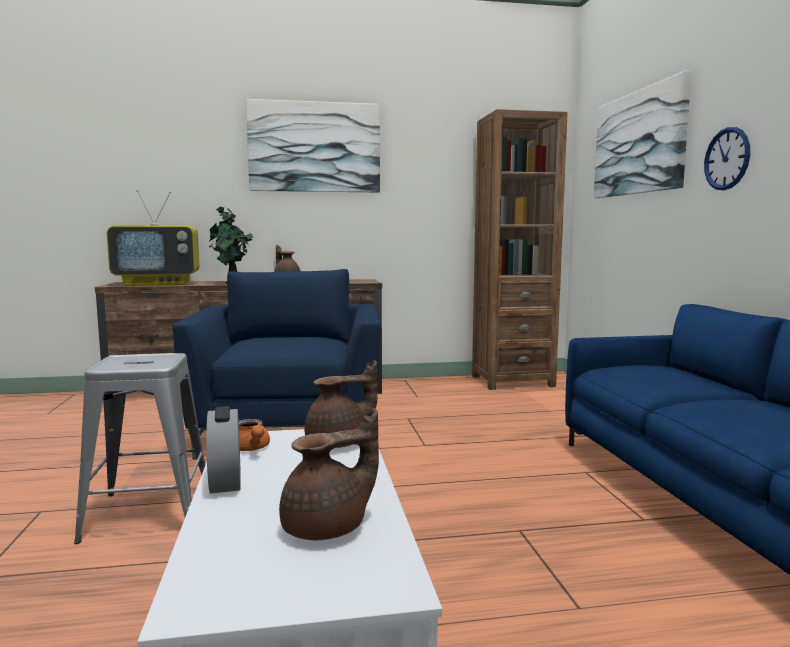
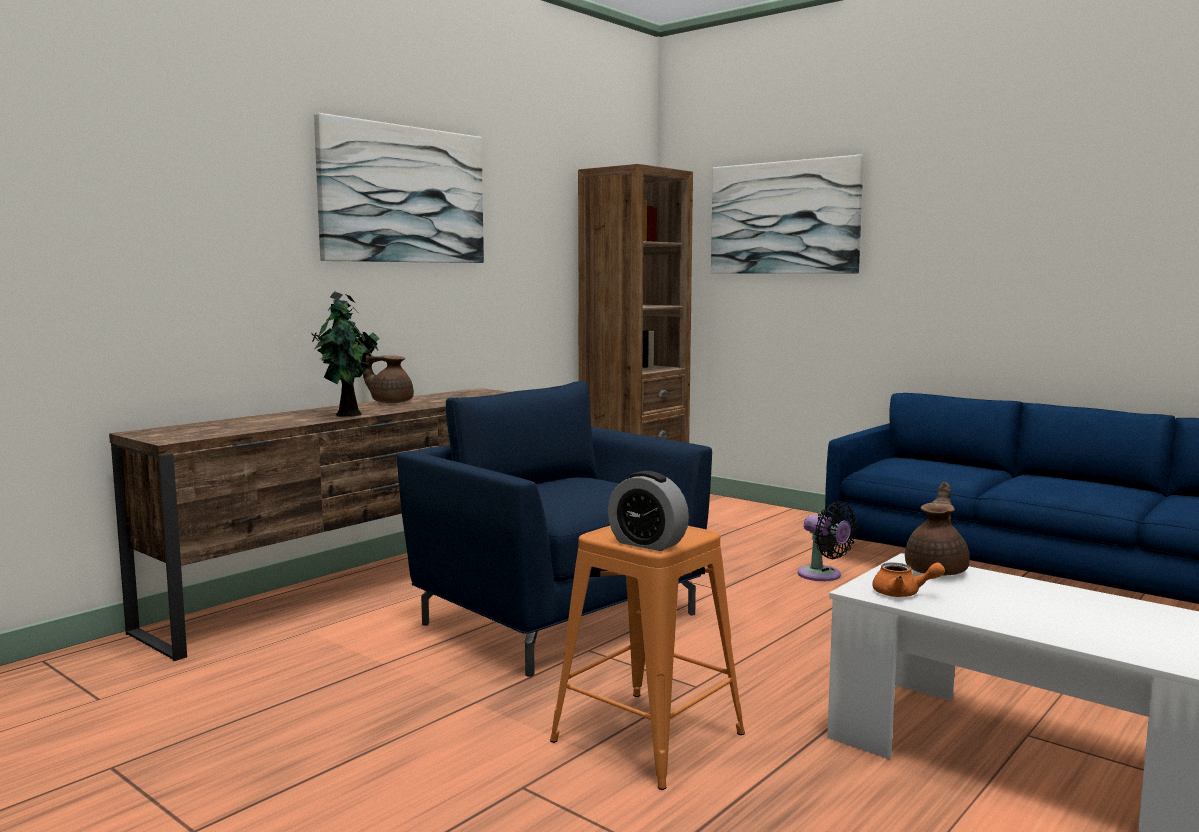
camera: 40 degrees left, 0 degrees up
(147, 513) = (648, 738): grey stool -> orange stool
(158, 284) = (232, 427): television -> none
(225, 481) = (981, 617): alarm clock -> alarm clock (647, 543)
(328, 527) = (1127, 617): brown teapot -> none
(525, 457) = (823, 576): none -> black fan
(727, 159) = (918, 250): wall clock -> none

